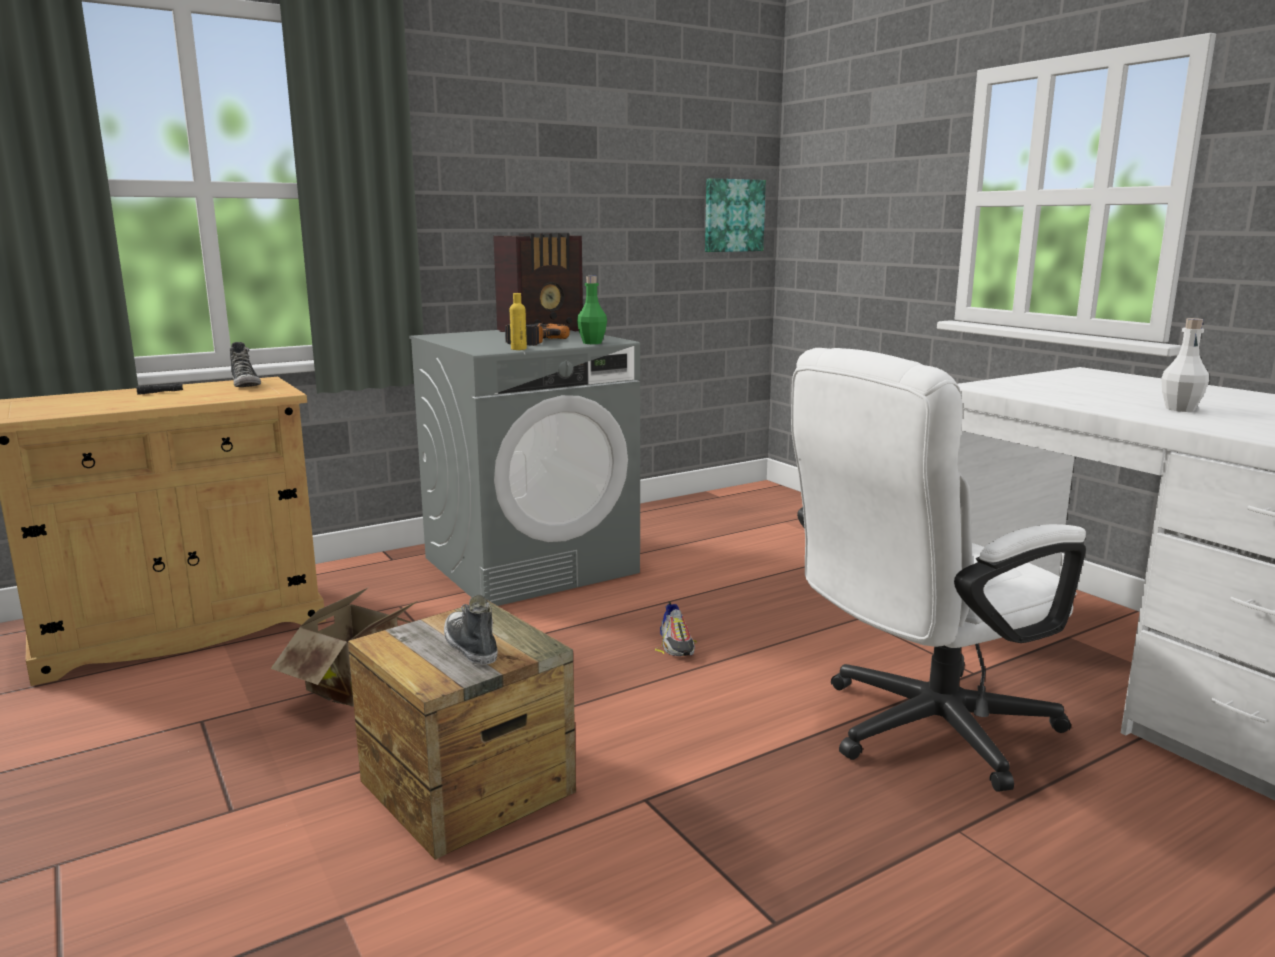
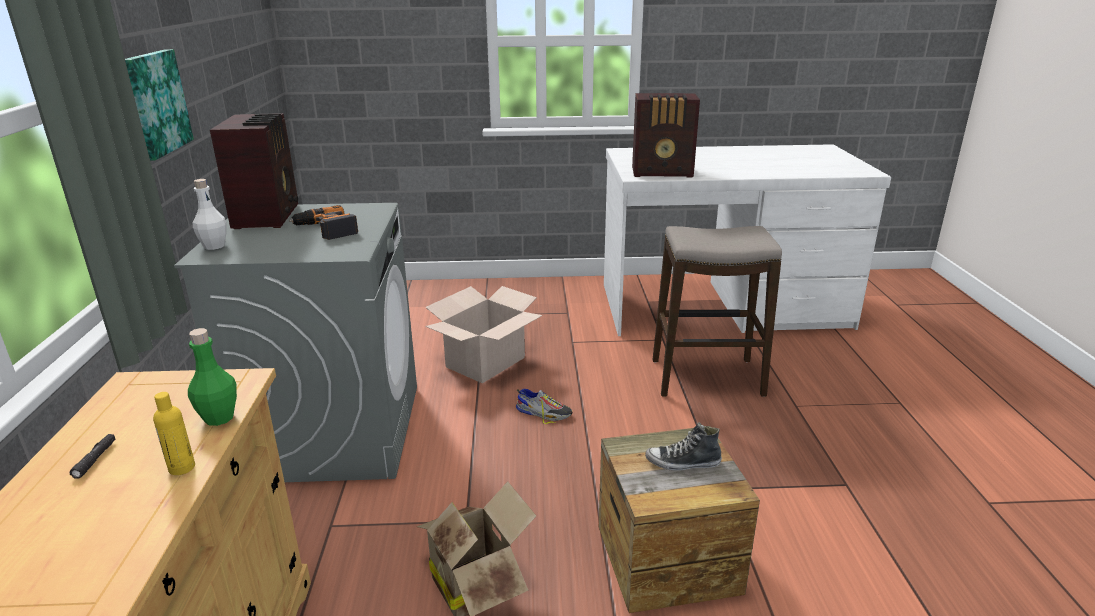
camera: 60 degrees left, 10 degrees up
(246, 384) = (144, 396): shoe -> none
(518, 349) = (366, 241): yellow bottle -> yellow bottle (182, 468)
(592, 343) = (378, 215): green bottle -> green bottle (219, 418)
(733, 215) = (264, 60): picture -> picture (154, 103)
(736, 587) = (485, 362): none -> cardboard box
(918, 731) = (707, 378): white office chair -> stool
(1035, 391) = (663, 172): none -> radio
(1180, 409) = (731, 166): white bottle -> white bottle (214, 246)

